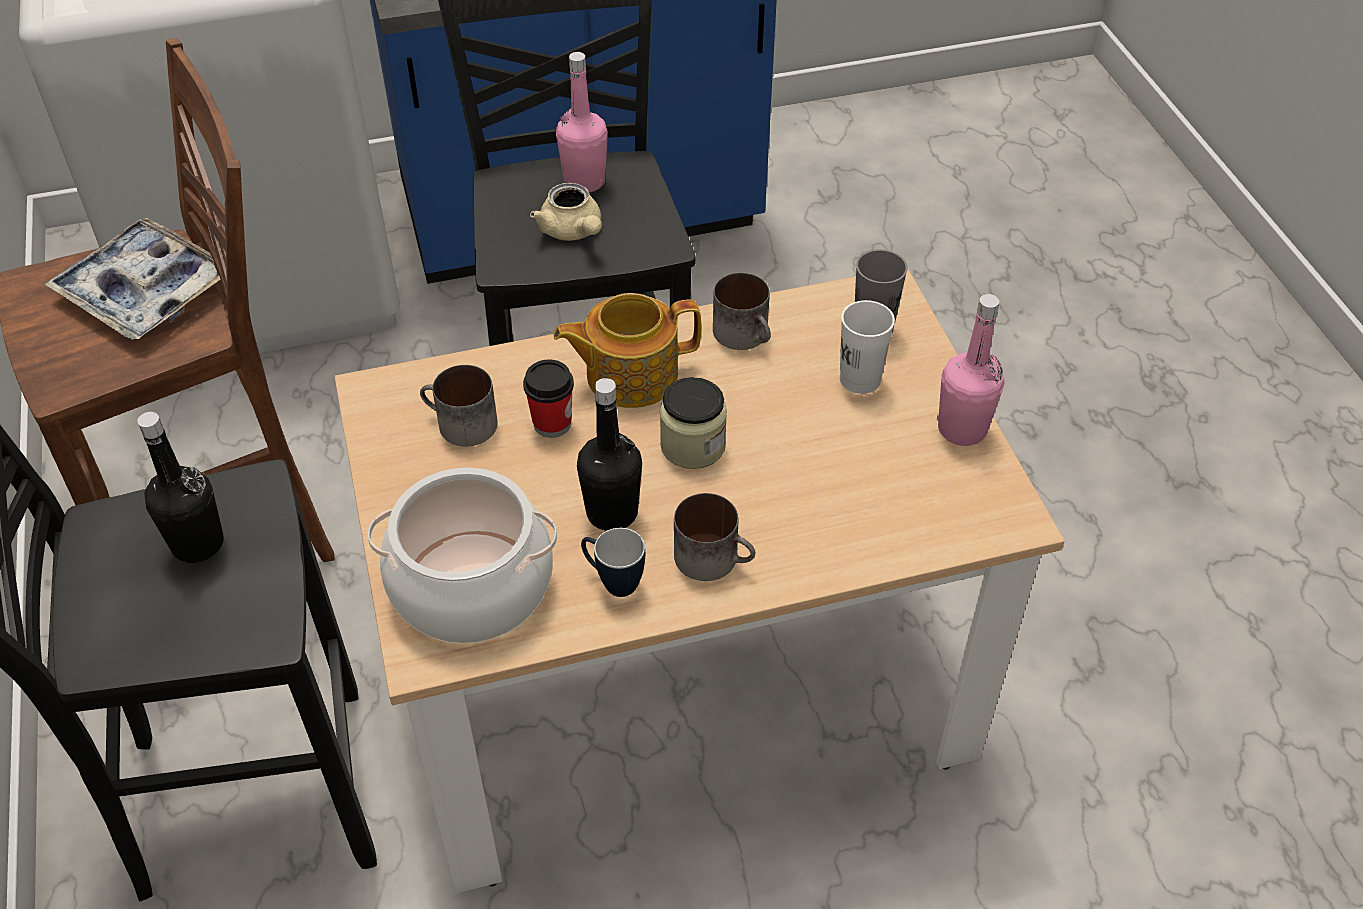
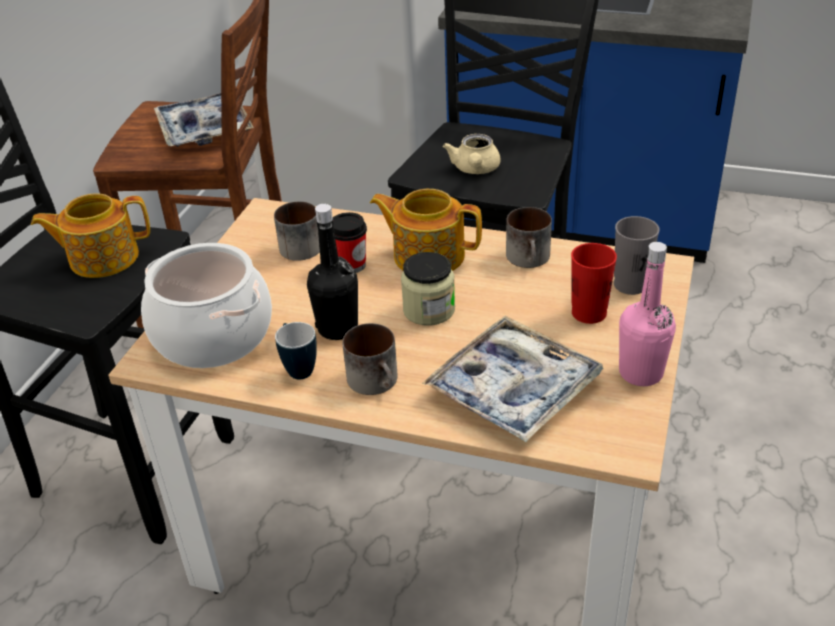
camera: 35 degrees right, 10 degrees down
(198, 544) = (102, 258): black bottle -> teapot
(584, 181) = (509, 145): pink bottle -> none
(859, 502) = (513, 389): none -> tray
(860, 379) = (589, 313): white cup -> red cup

